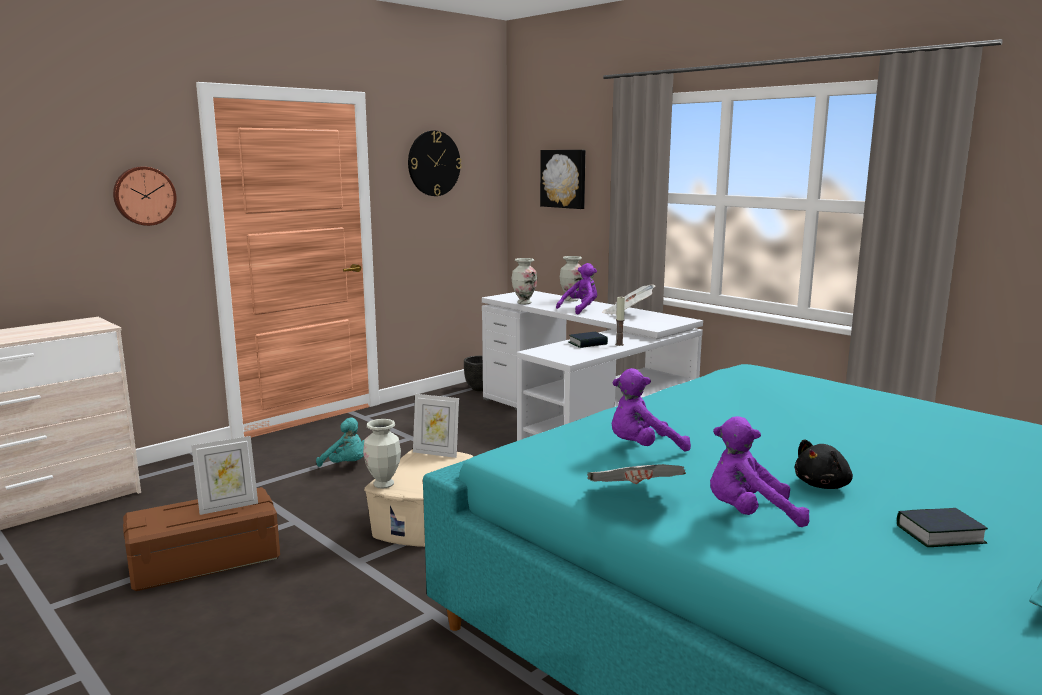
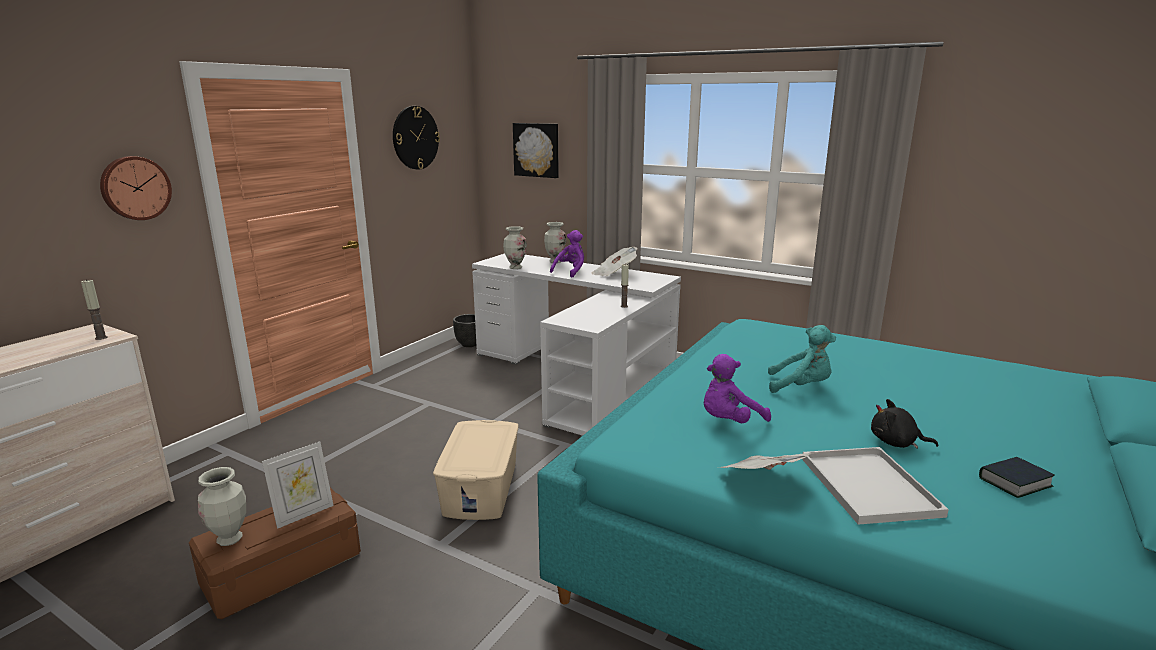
camera: 15 degrees left, 5 degrees up
(91, 326) = (101, 338): none -> candle
(347, 465) = (380, 440): turquoise plush toy -> turquoise plush toy (801, 387)
(383, 484) = (450, 466): vase -> vase (229, 539)
(436, 453) = (482, 425): picture frame -> none
(588, 343) = (596, 307): book -> none
(749, 515) = (866, 484): purple plush toy -> white tray
(823, 485) = (896, 443): black plush toy -> black plush toy turned 75 degrees clockwise

